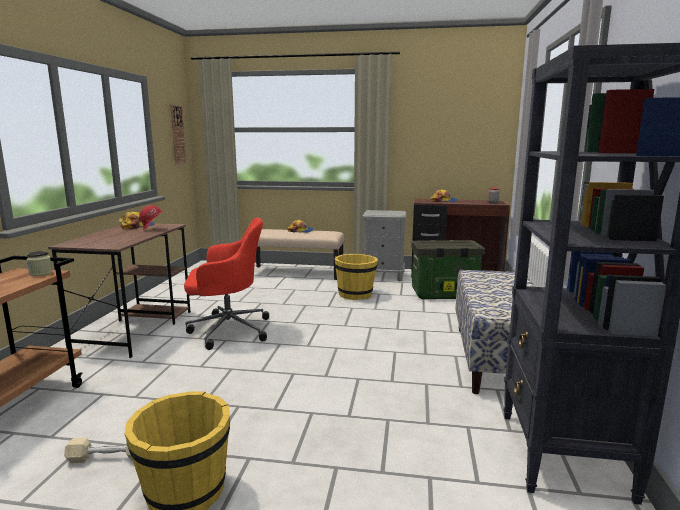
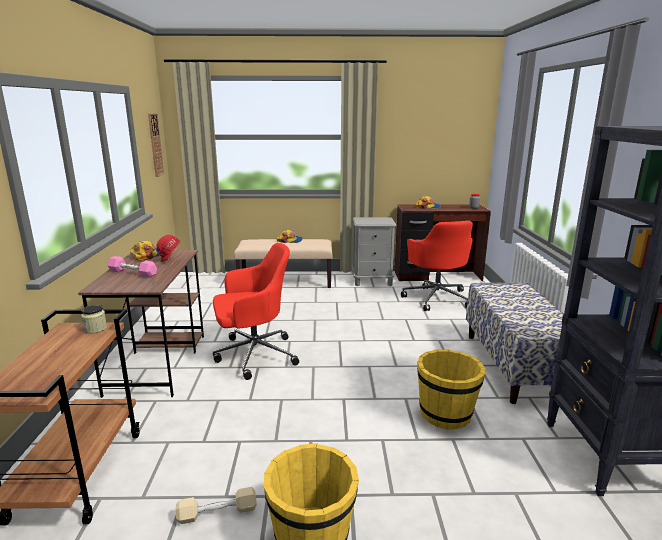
camera: 10 degrees left, 5 degrees up
(109, 236) = (133, 273): none -> pink dumbbell
(355, 294) = (357, 304): yellow bucket -> yellow bucket (446, 414)
(443, 294) = (436, 298): storage box -> red office chair

